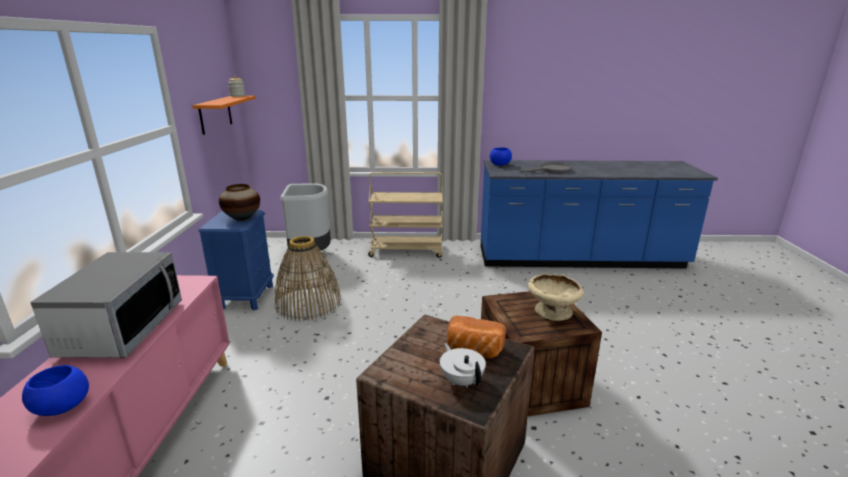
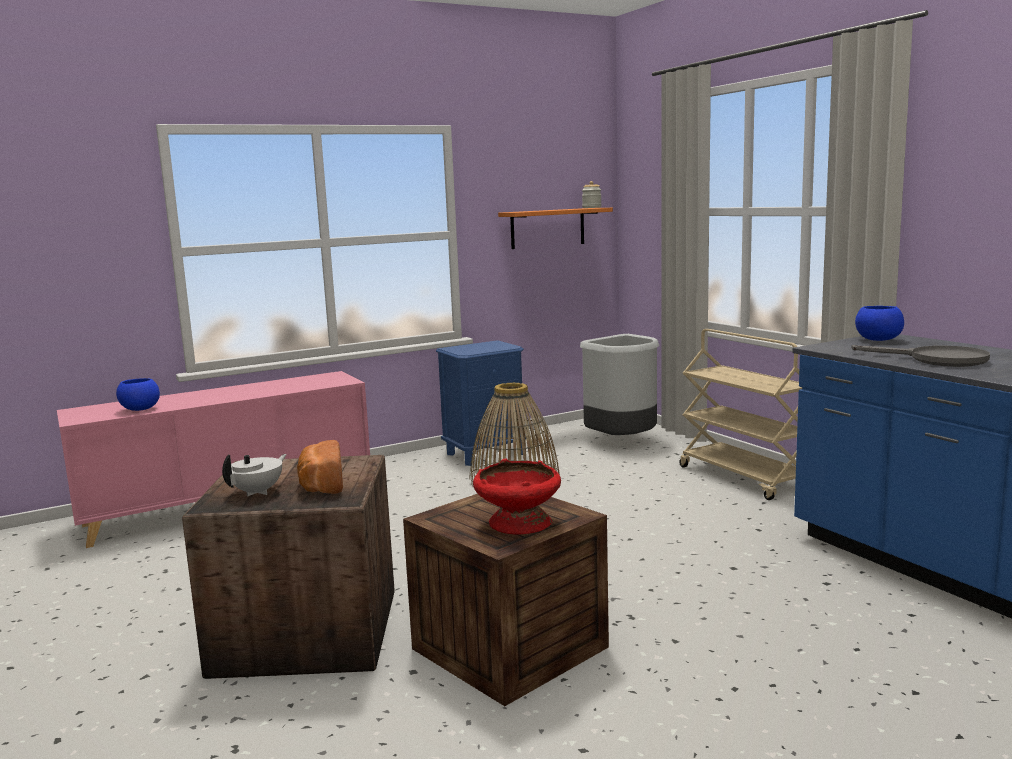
camera: 60 degrees right, 10 degrees down
(123, 329) = (246, 390): microwave -> none
(242, 218) = (487, 348): vase -> none
(552, 312) = (518, 523): beige bowl -> red bowl

